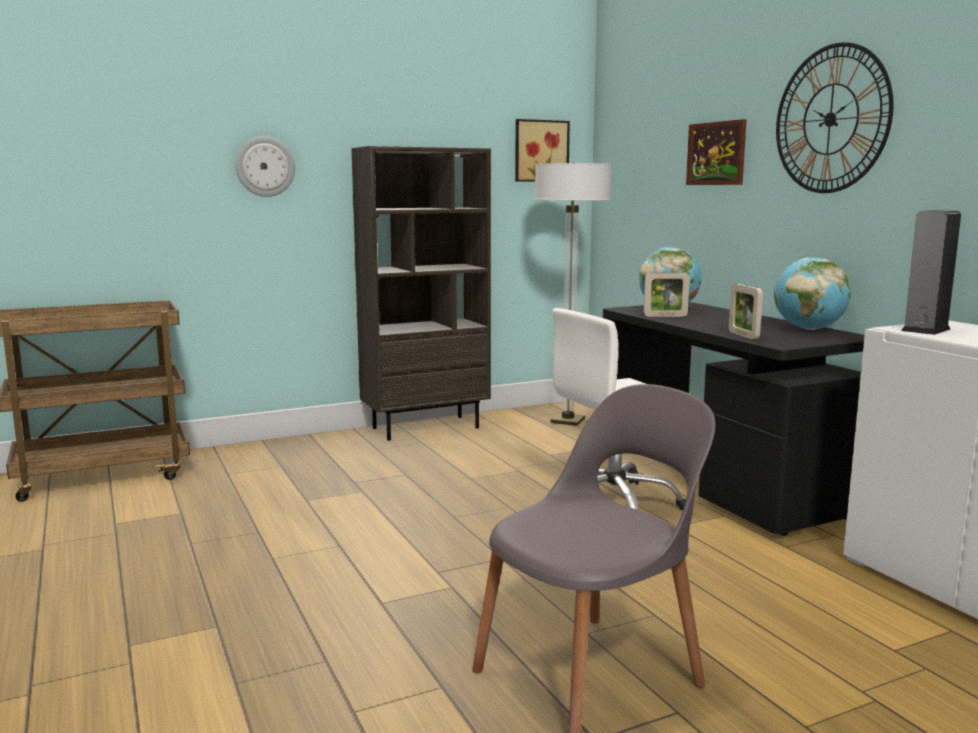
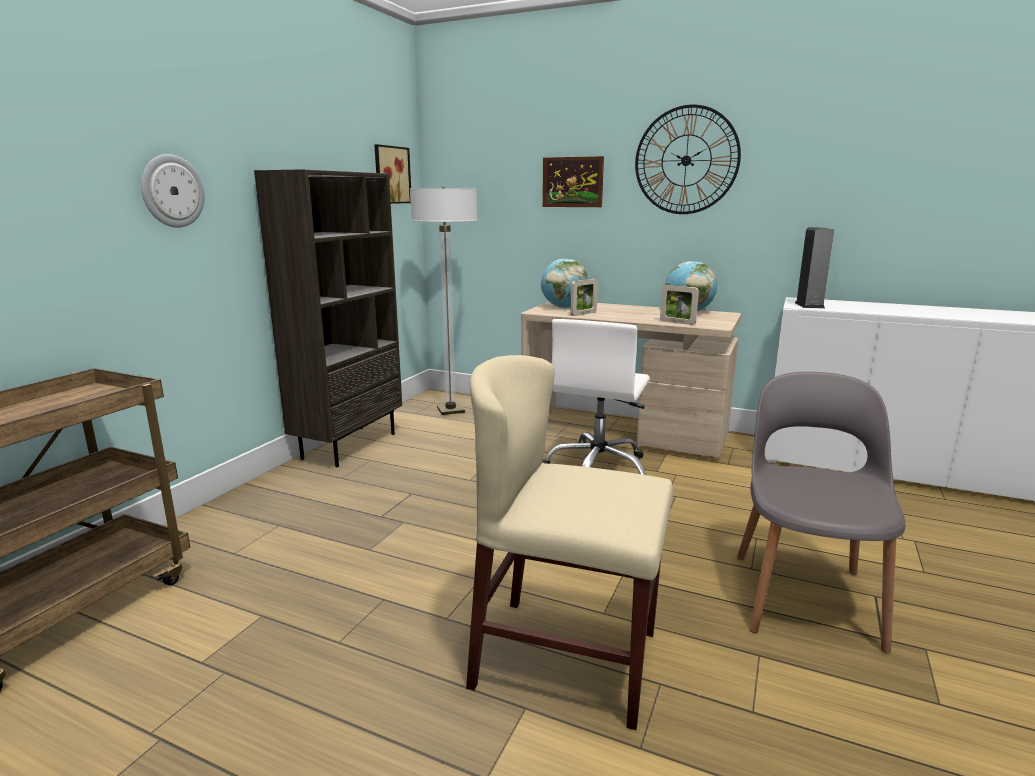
camera: 40 degrees left, 5 degrees up
(296, 615) = (566, 658): none -> beige chair
(718, 483) = (624, 432): black desk -> beige desk

